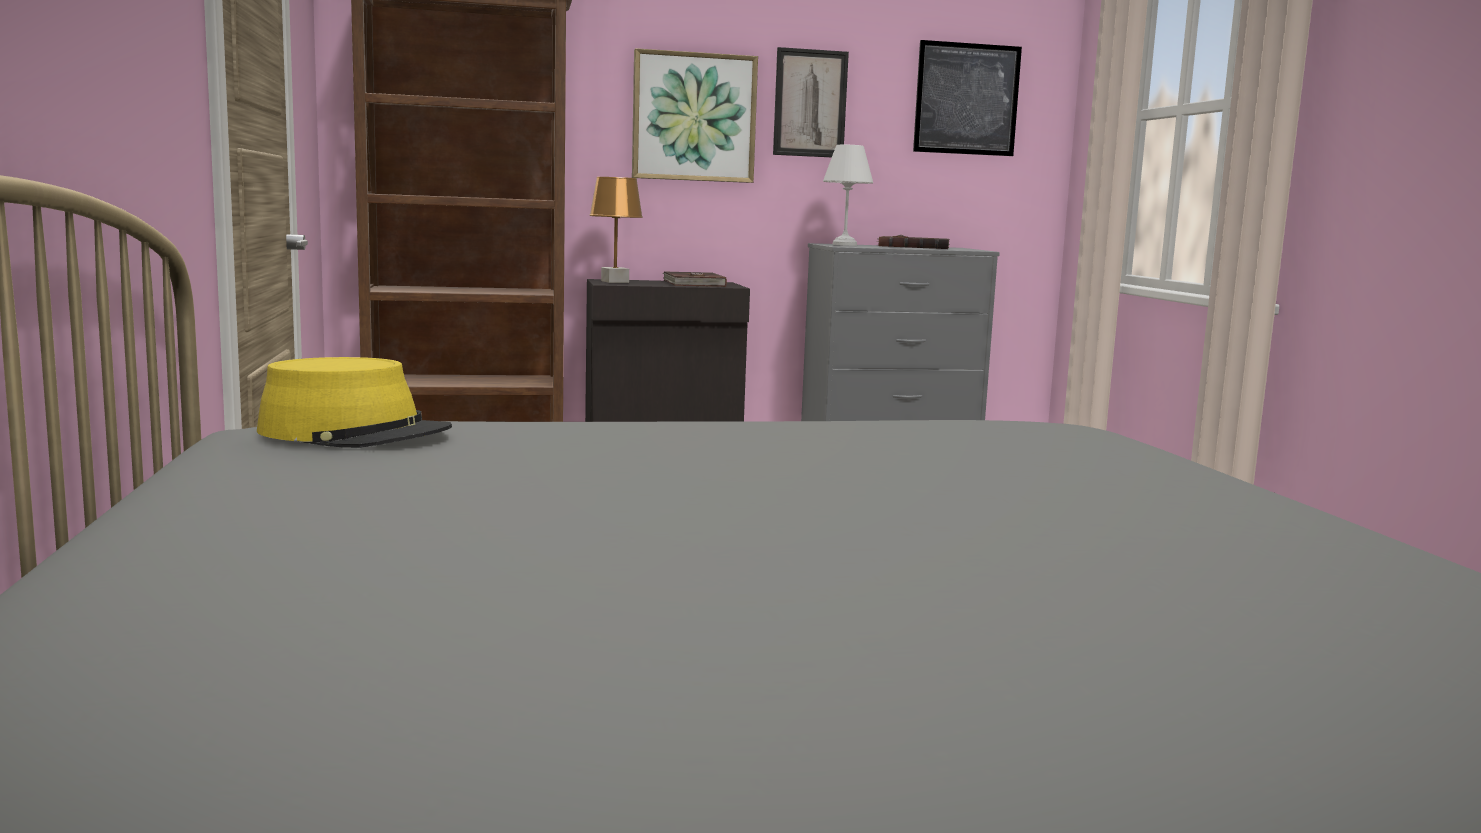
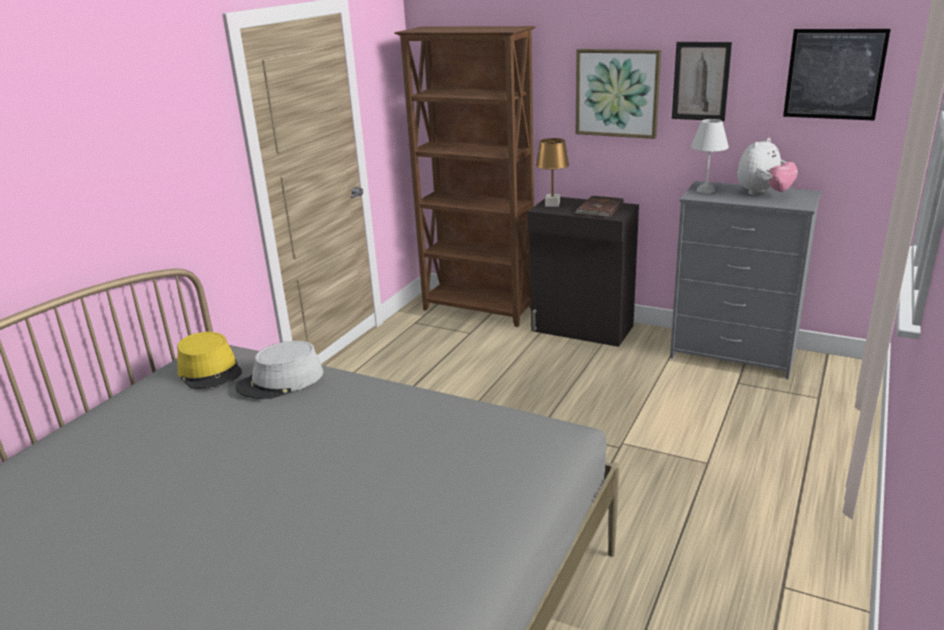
camera: 40 degrees right, 15 degrees up
(545, 427) = (281, 381): none -> grey hat
(913, 246) = (763, 194): brown book -> plush toy

